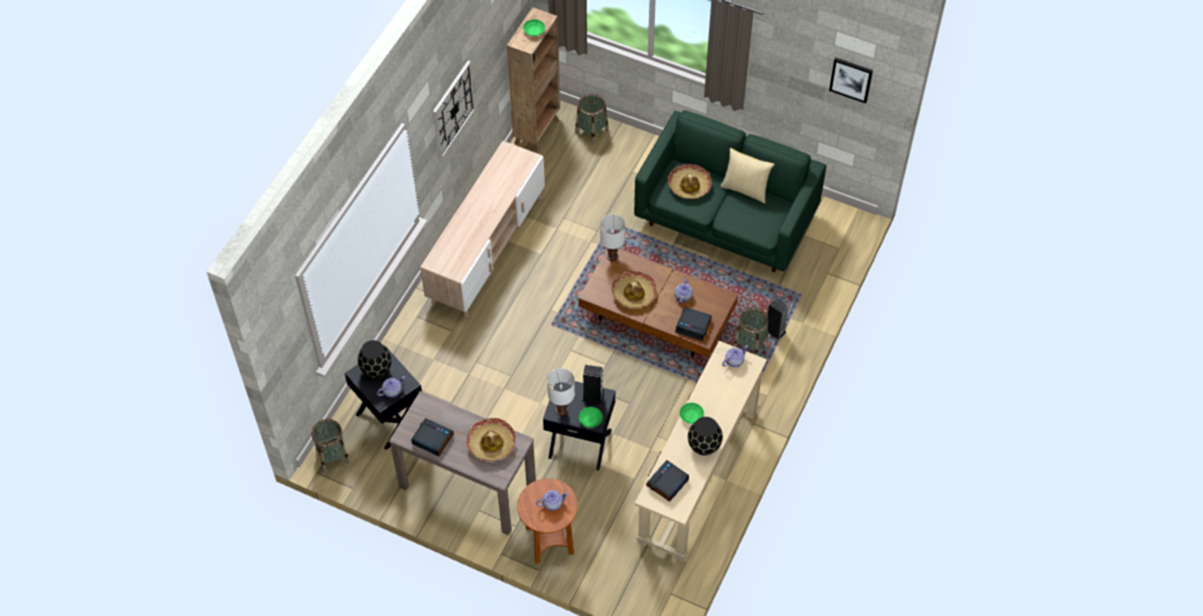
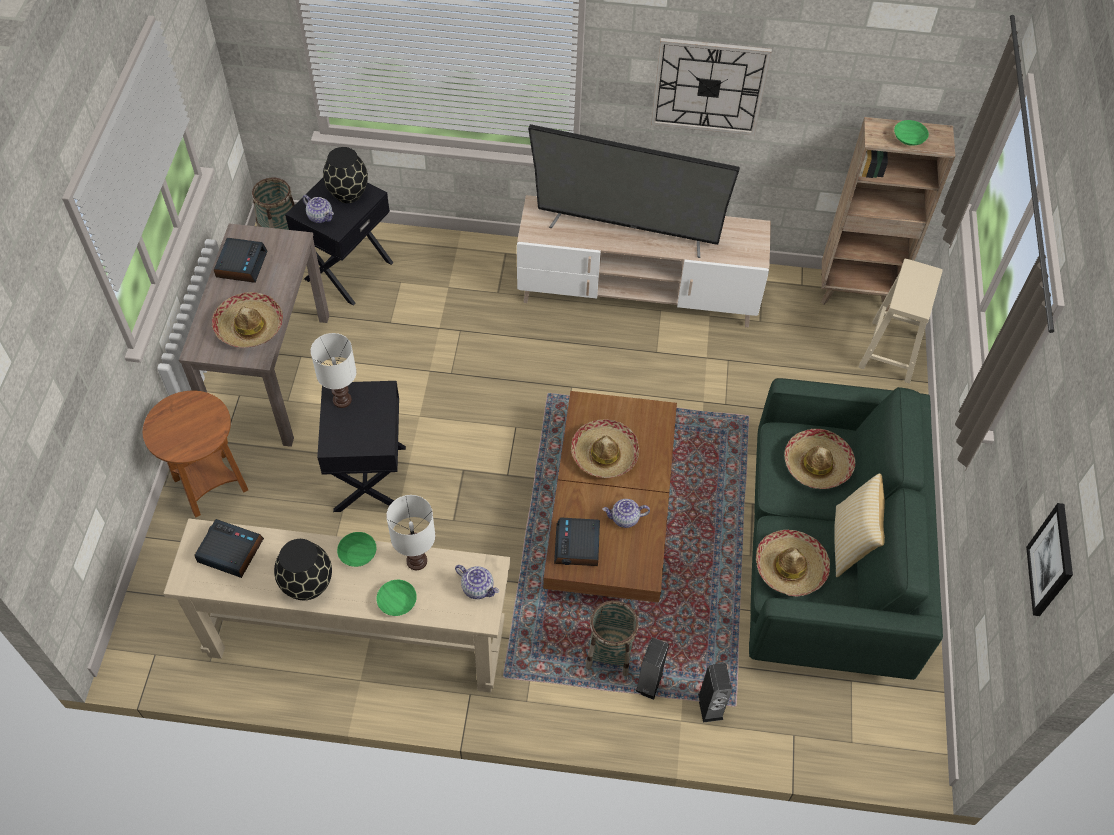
camera: 70 degrees right, 0 degrees up
(476, 219) = (627, 229): none -> television
(552, 503) = (189, 430): teapot -> none
(591, 131) = (891, 352): basket -> beige stool
(591, 420) = (335, 438): green bowl -> green bowl (398, 602)
(593, 397) = (375, 430): speaker -> speaker (710, 706)
(612, 256) = (658, 411): white table lamp -> white table lamp (417, 560)
(752, 222) = (790, 567): none -> hat

